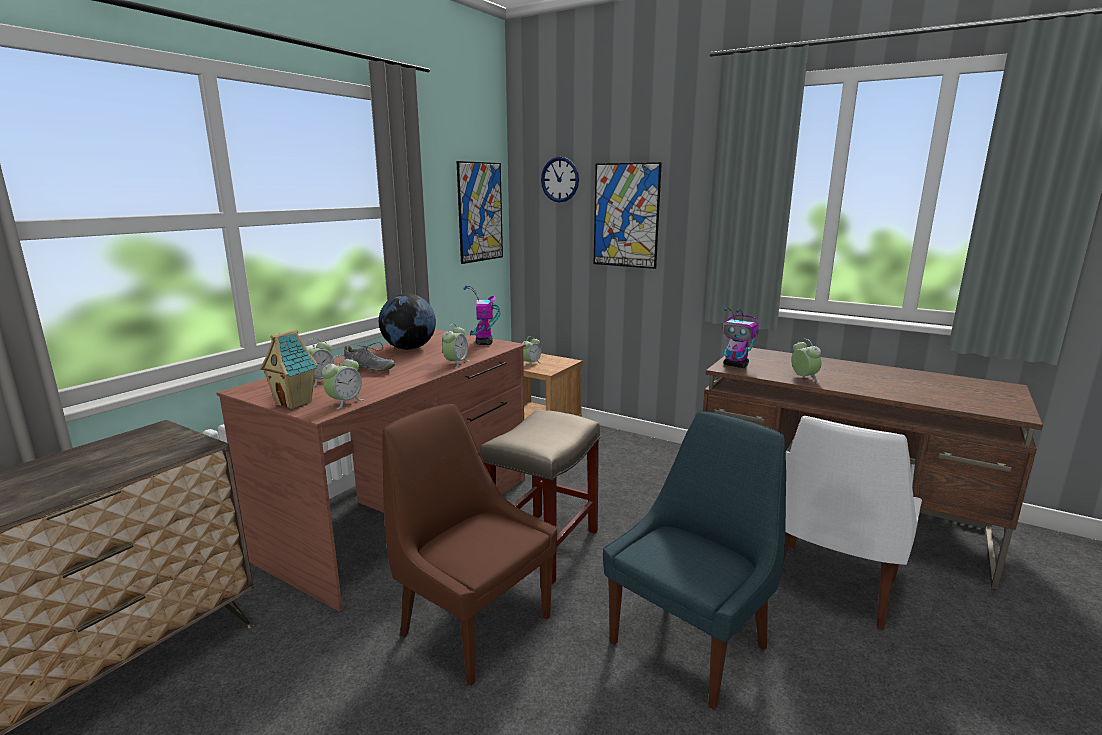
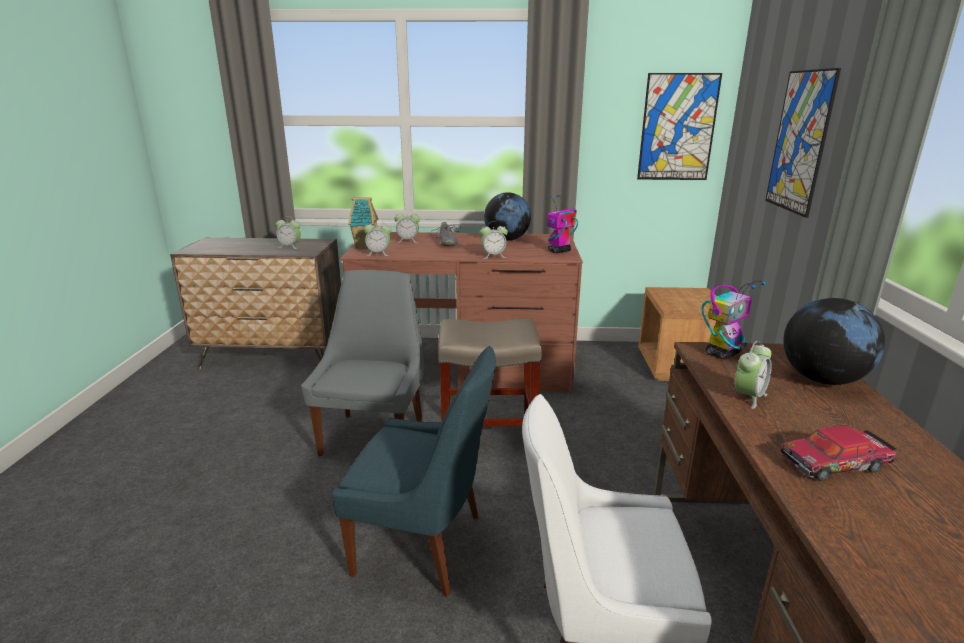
camera: 60 degrees right, 5 degrees up
(472, 623) = (374, 435): brown chair -> grey chair
(531, 363) = (678, 298): alarm clock -> alarm clock (290, 247)
(560, 179) = (765, 92): wall clock -> none
(736, 365) = (723, 353): toy robot -> toy robot turned 135 degrees counterclockwise
(787, 358) = (822, 379): none -> globe
(887, 385) = (835, 463): none -> toy car

